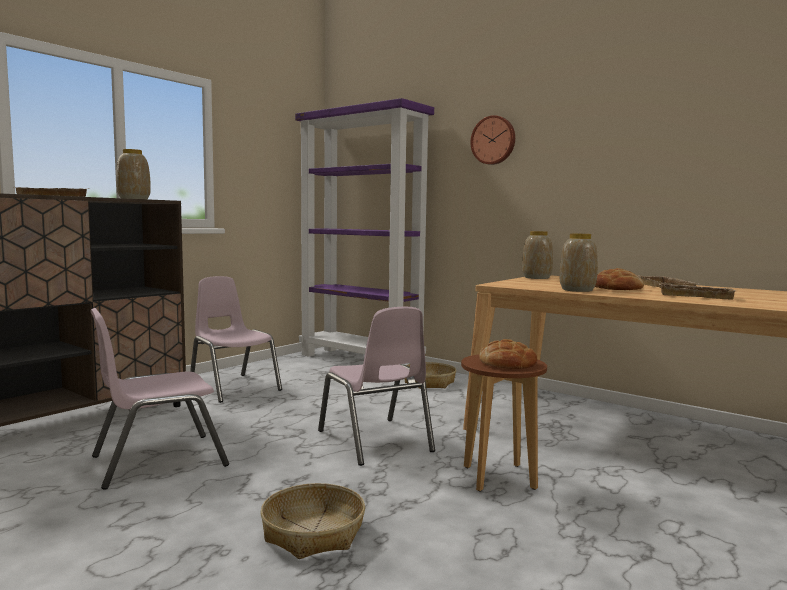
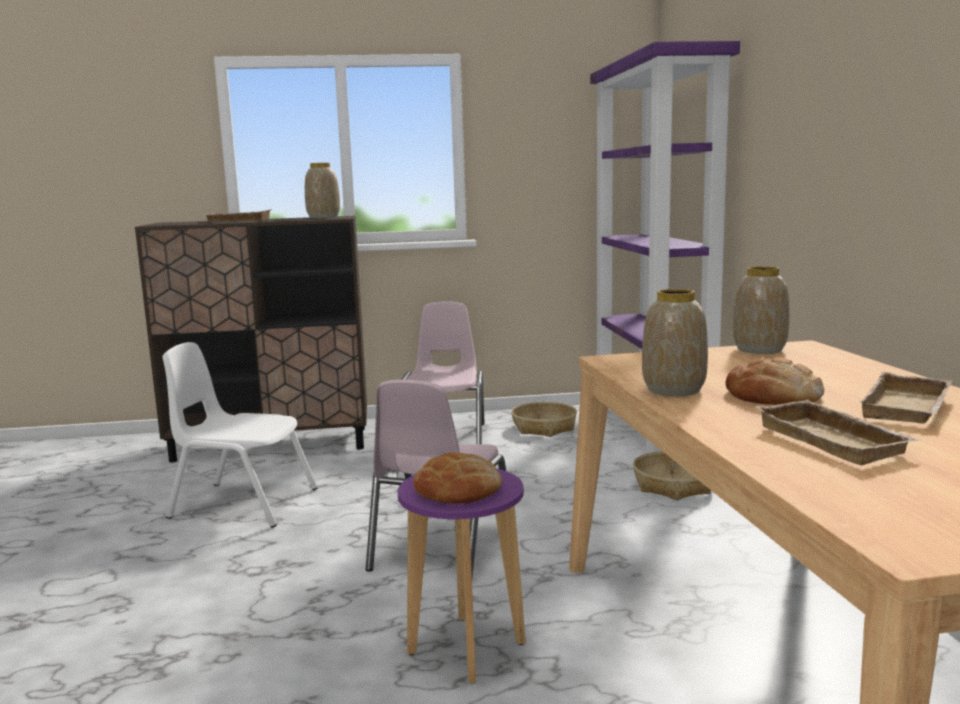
camera: 45 degrees right, 5 degrees up
(158, 461) = (243, 503): pink chair -> white chair
(313, 533) = (197, 623): basket -> basket (544, 427)
(493, 140) = (797, 92): wall clock -> none
(498, 477) = (465, 648): brown stool -> purple stool

